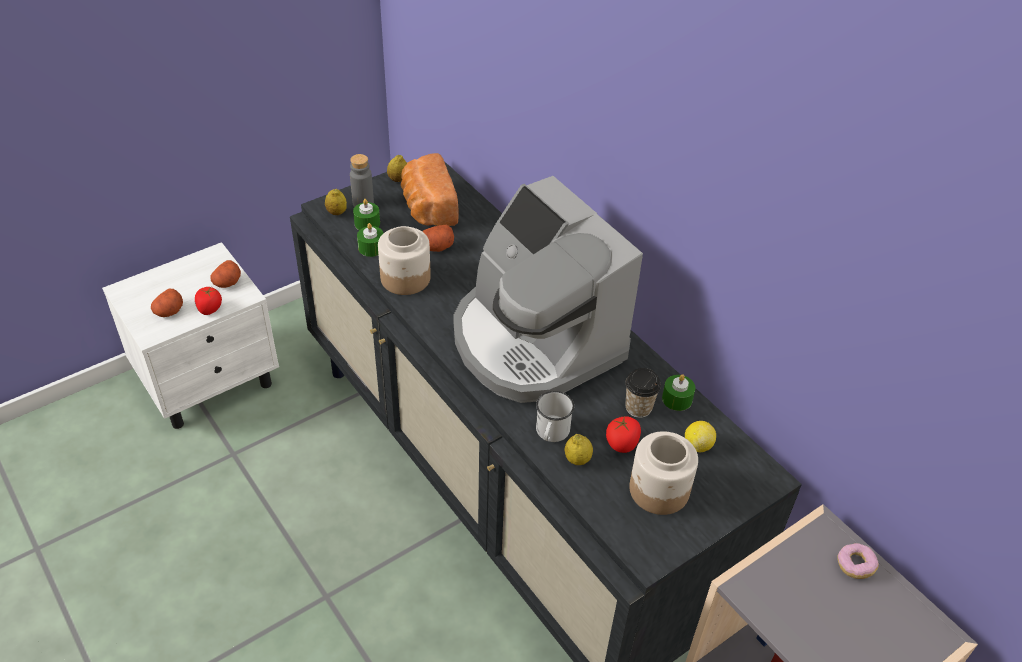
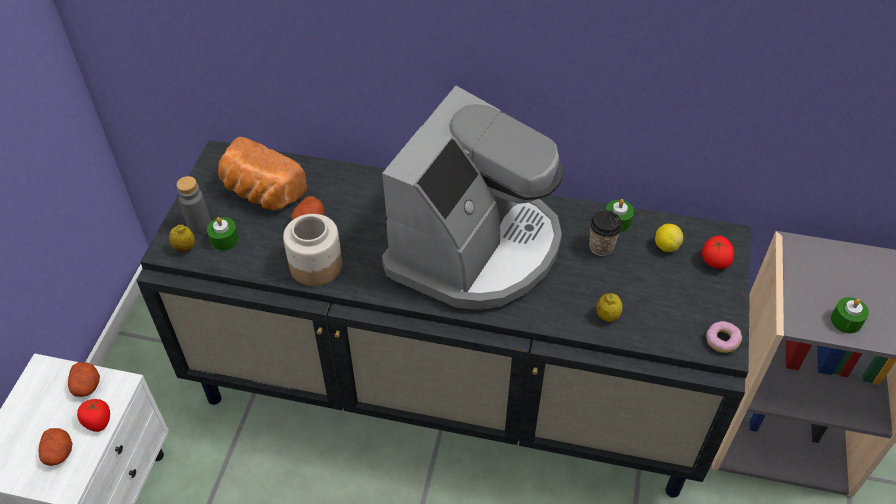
camera: 40 degrees left, 5 degrees up
(371, 248) = (254, 259): green candle -> green candle (846, 321)
(398, 179) = (204, 183): lemon -> none
(534, 342) = (475, 248): coffee machine -> coffee machine turned 75 degrees counterclockwise
(551, 433) = (568, 310): white mug -> none
(622, 444) = (621, 281): tomato -> tomato (714, 261)
(659, 491) = (680, 297): jar -> none
(855, 566) = (835, 258): donut -> donut (722, 341)

